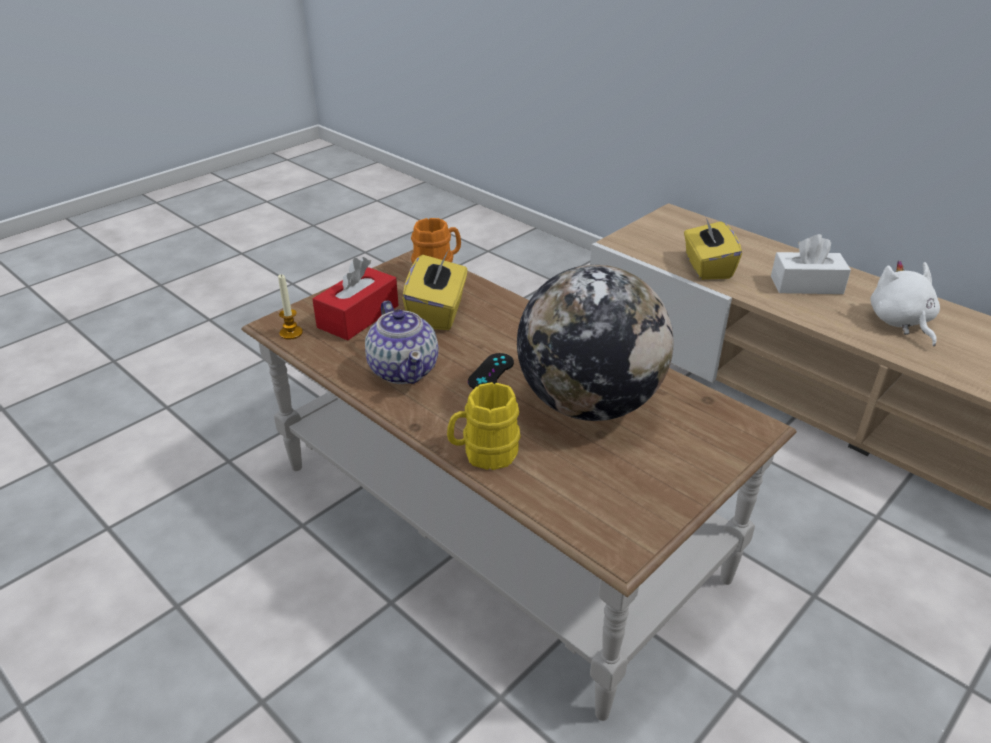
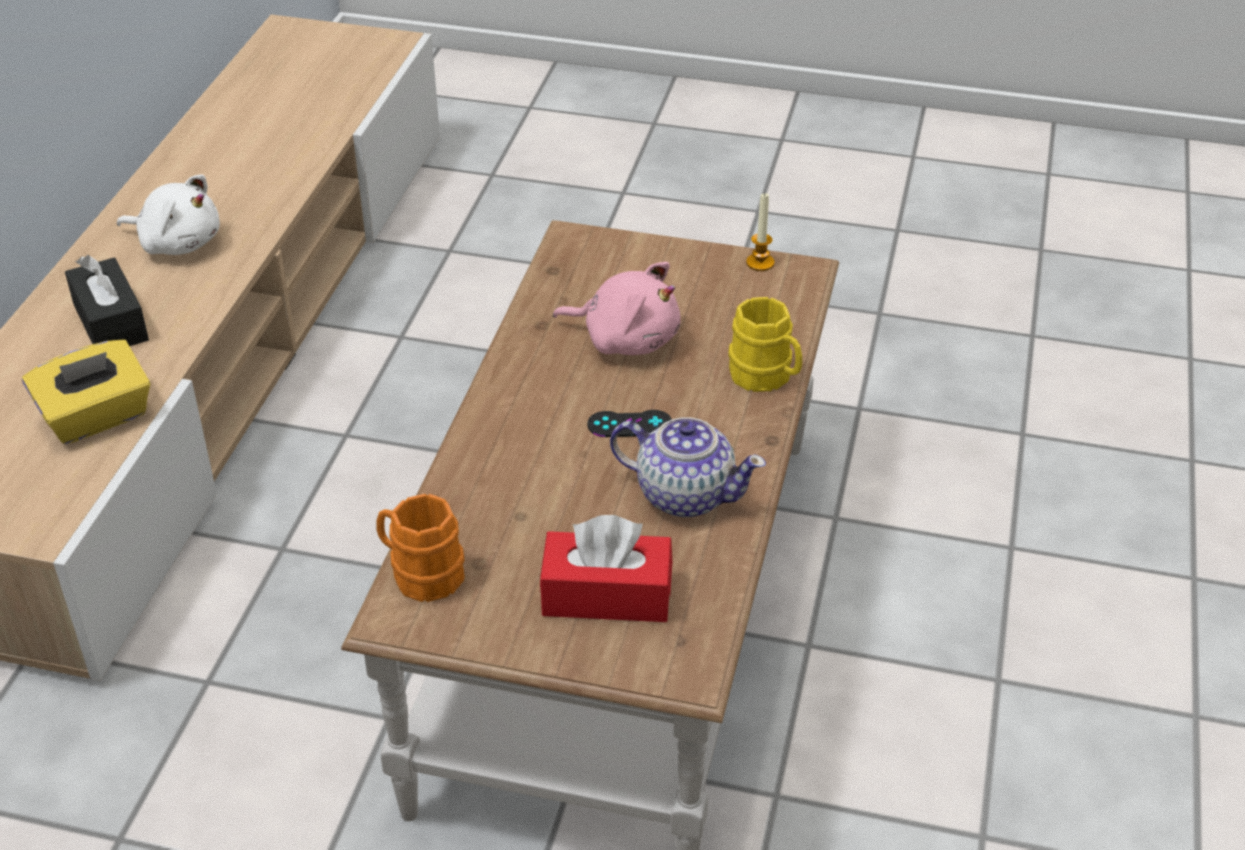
camera: 120 degrees left, 5 degrees up
(291, 333) = (699, 641): candle -> candle (760, 263)
(404, 369) = (684, 494): teapot -> teapot turned 75 degrees clockwise
(438, 313) = (537, 522): yellow tissue box -> none
(588, 403) = (626, 339): globe -> pink plush toy
(806, 285) = (110, 322): white tissue box -> black tissue box
(900, 322) = (178, 243): white plush toy -> white plush toy turned 120 degrees counterclockwise

